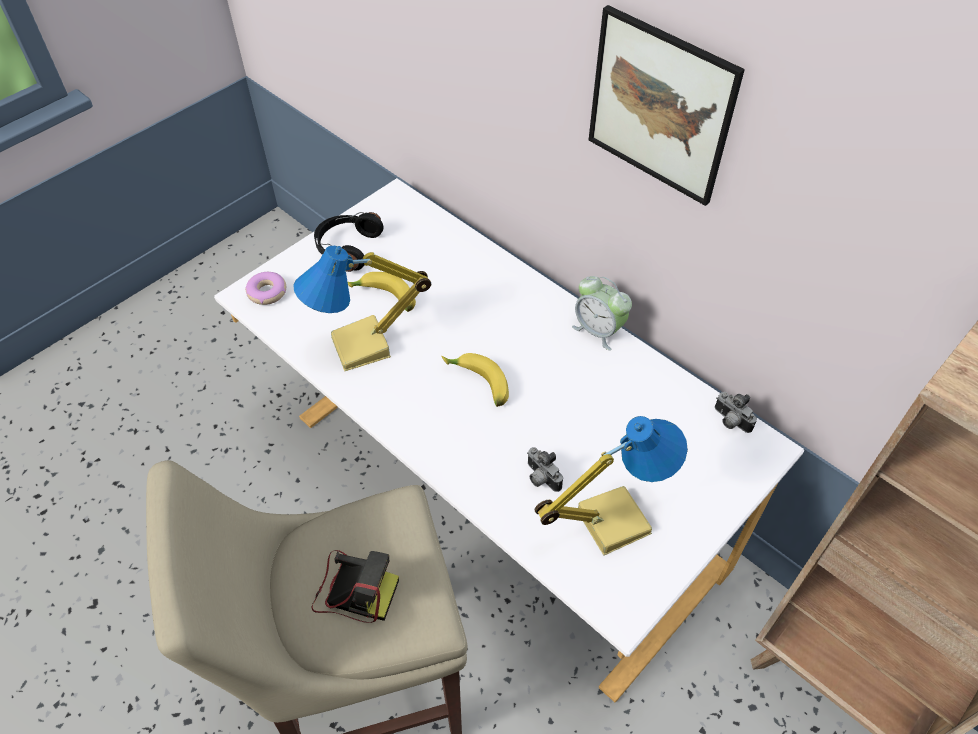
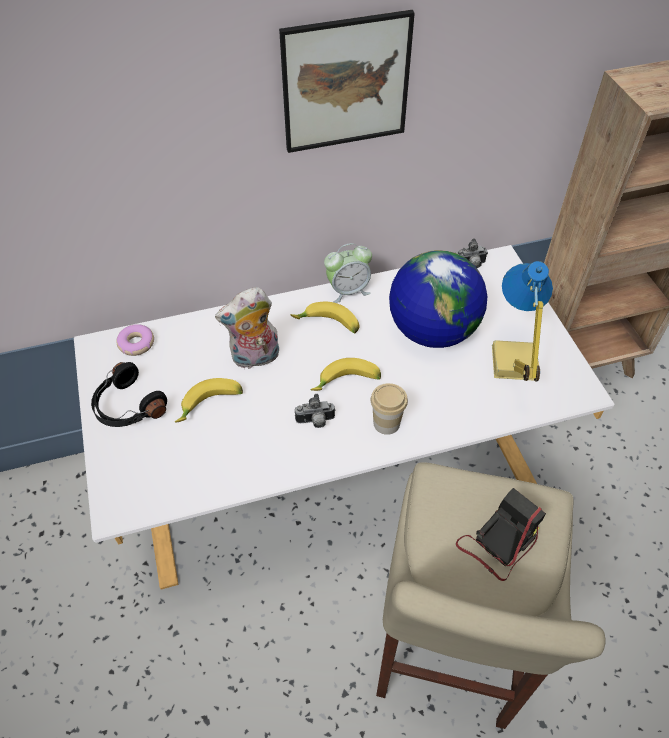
camera: 60 degrees left, 0 degrees up
(267, 292) = (129, 491): donut -> donut (136, 344)
(362, 348) = (254, 443): table lamp -> none
(449, 438) = (386, 423): none -> cup
(457, 302) = (255, 358): none -> plush toy
(539, 336) = (327, 325): none -> banana
(540, 478) = (456, 385): camera -> camera (315, 422)
(600, 425) = (432, 331): none -> globe

